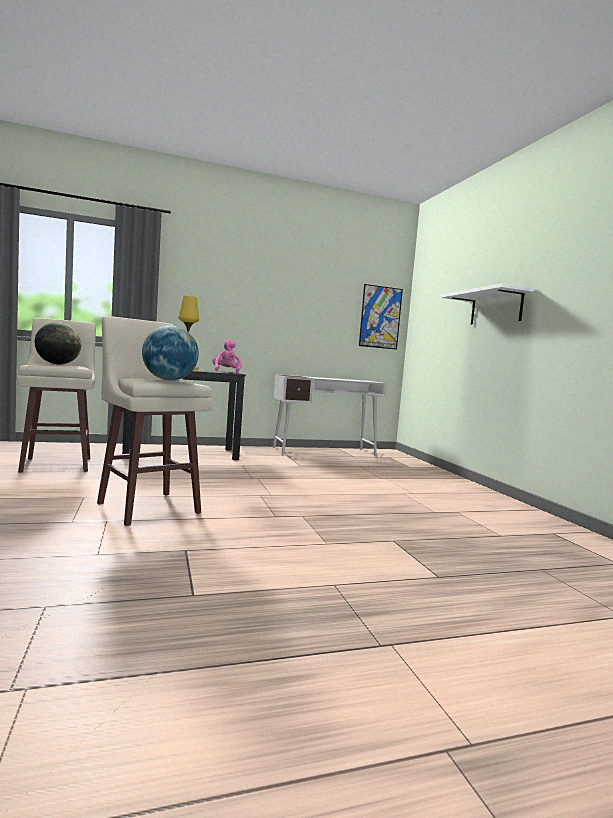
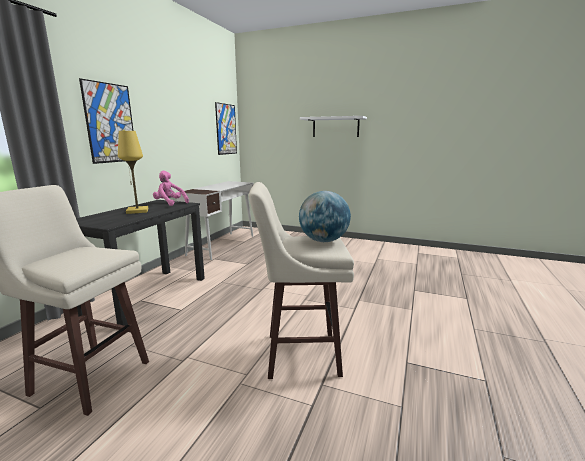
camera: 50 degrees left, 10 degrees up
(57, 364) = (76, 257): globe -> none
(210, 296) = (110, 123): none -> picture

